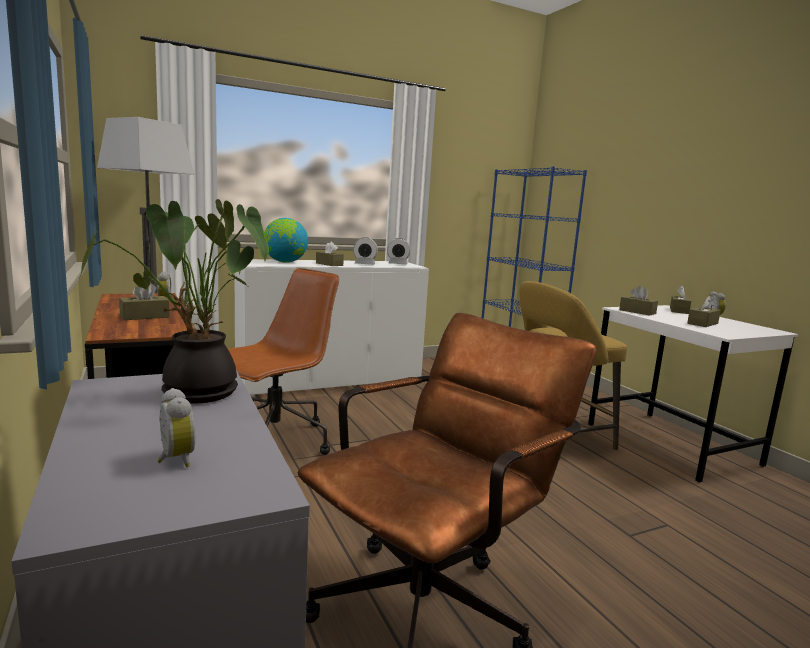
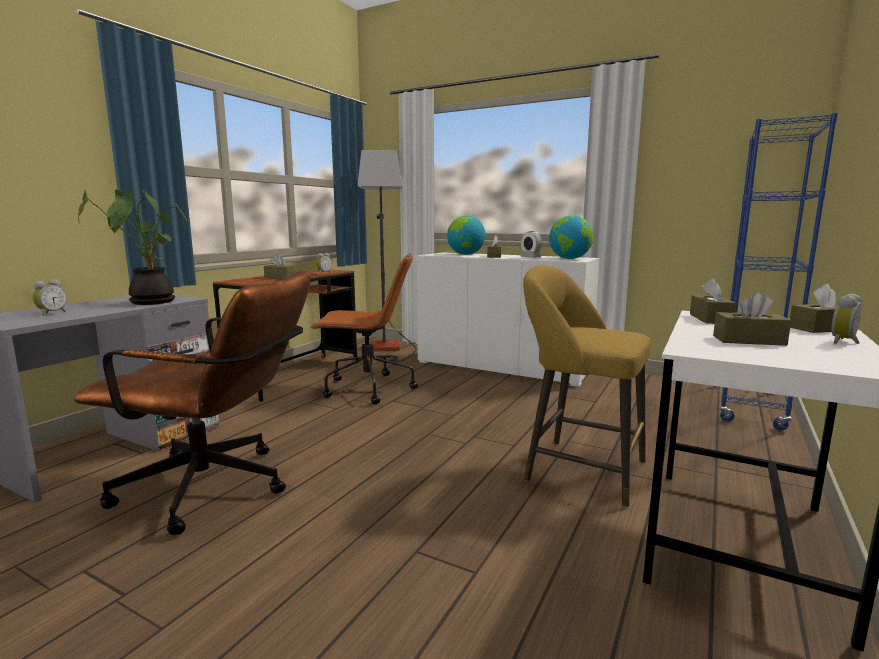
camera: 55 degrees right, 0 degrees up
(398, 264) = (570, 258): alarm clock -> globe

